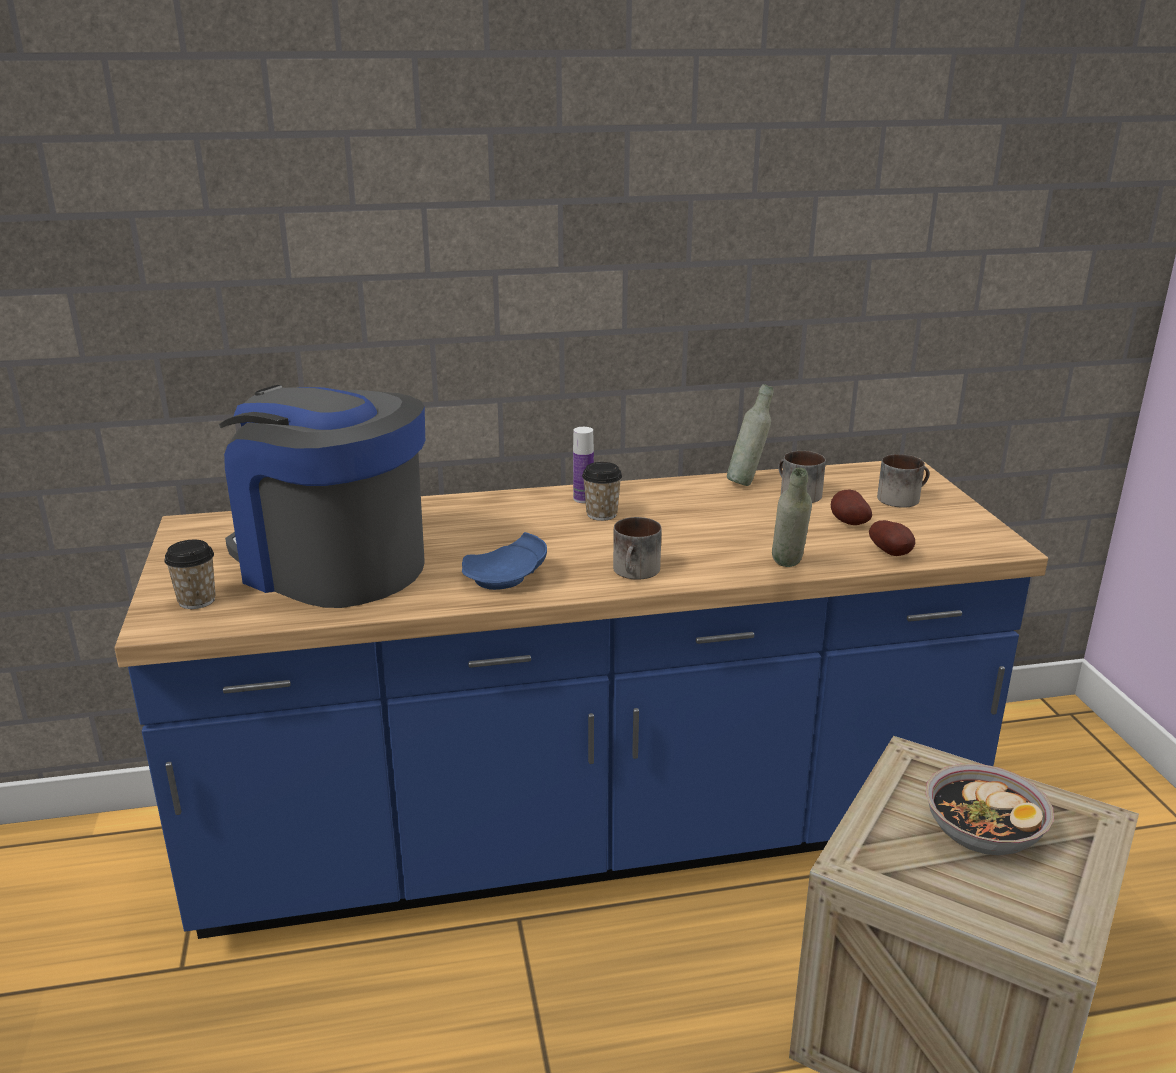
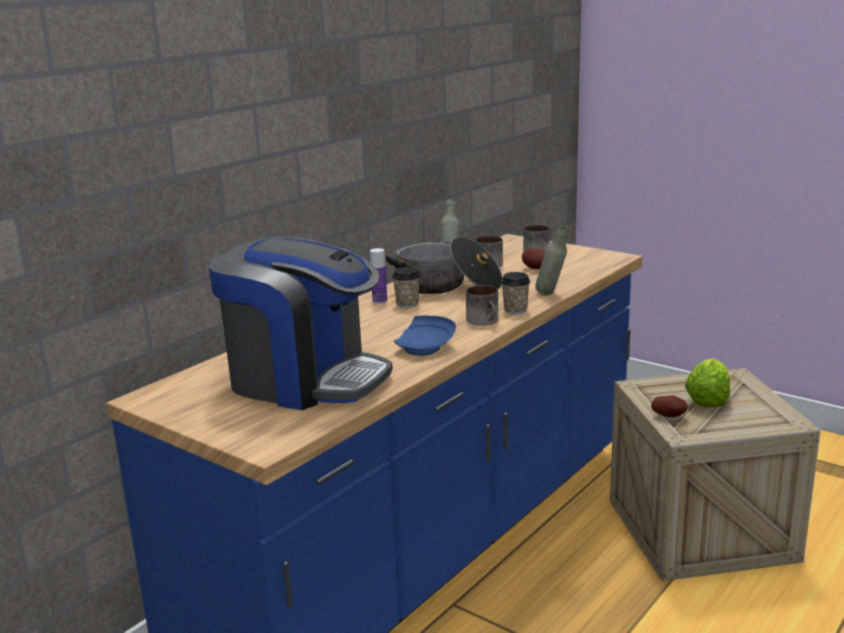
camera: 40 degrees left, 5 degrees down
(197, 600) = (261, 427): cup -> cup (515, 310)
(331, 565) = (305, 379): coffee machine -> coffee machine turned 150 degrees counterclockwise
(693, 507) = (448, 286): none -> cooking pot
(892, 554) = (581, 274): potato -> potato (669, 416)
(982, 833) = (707, 400): bowl -> lettuce

